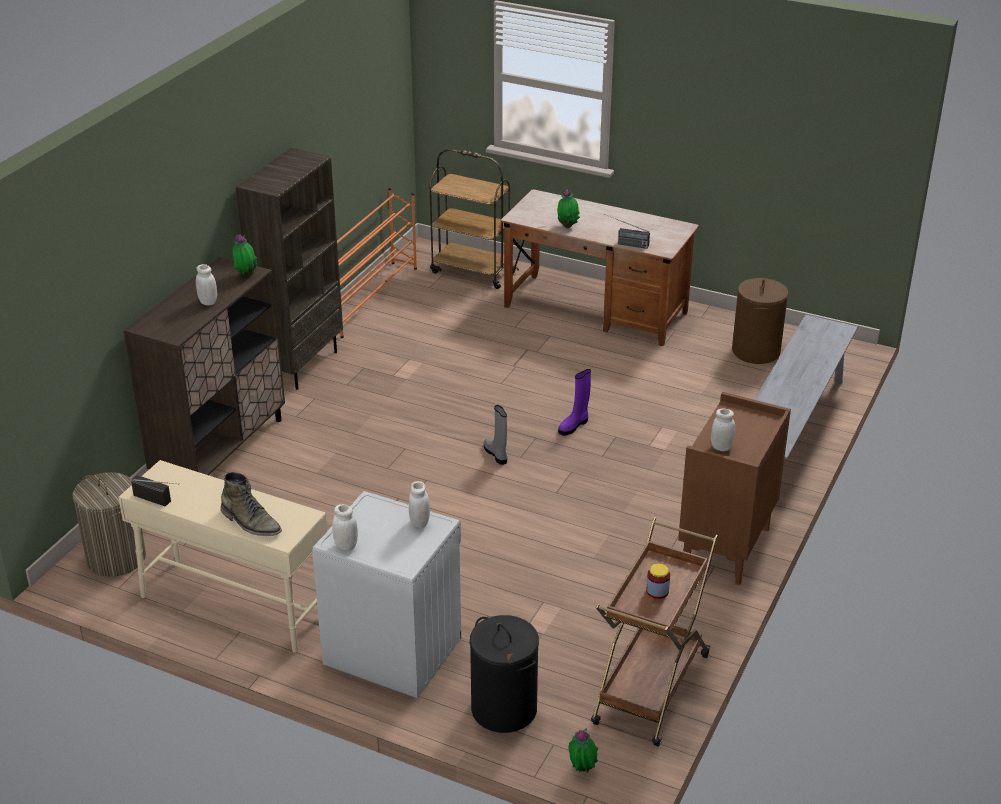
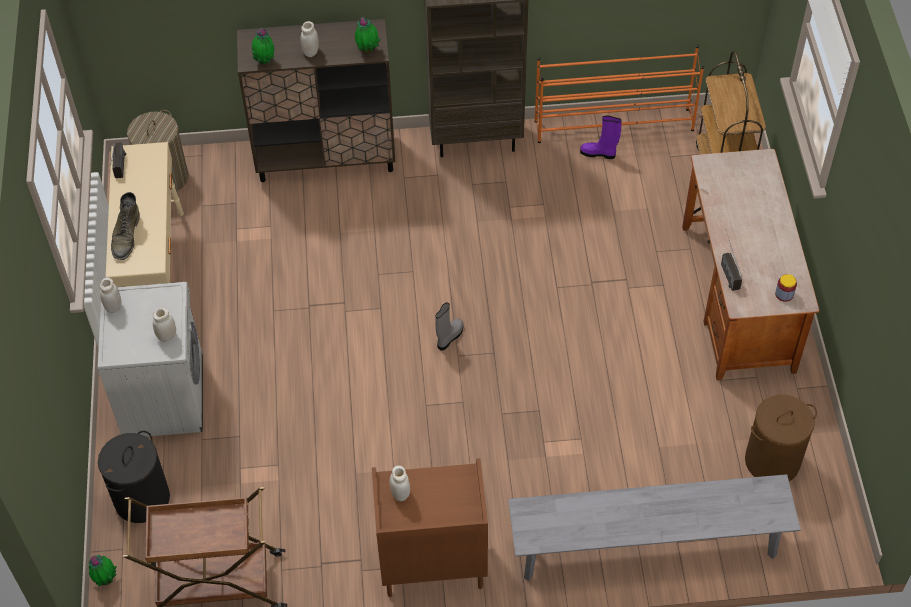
camera: 60 degrees right, 20 degrees up
(567, 226) = (722, 210): potted plant -> potted plant (265, 62)
(574, 425) = (532, 371): purple boot -> purple boot (599, 153)
(657, 591) = (195, 532): jar -> jar (784, 294)

